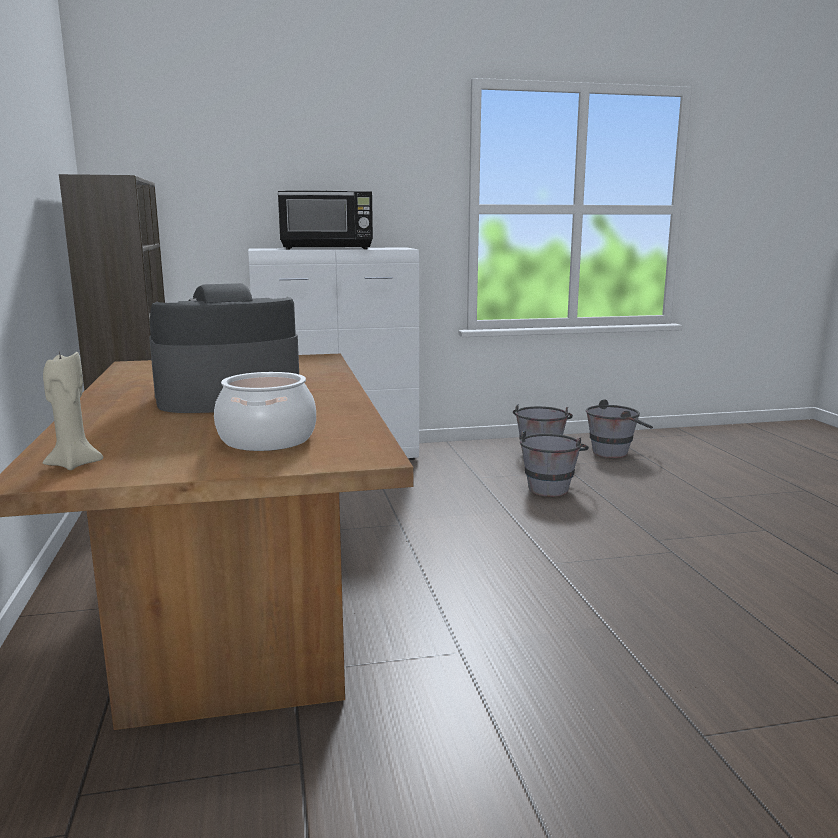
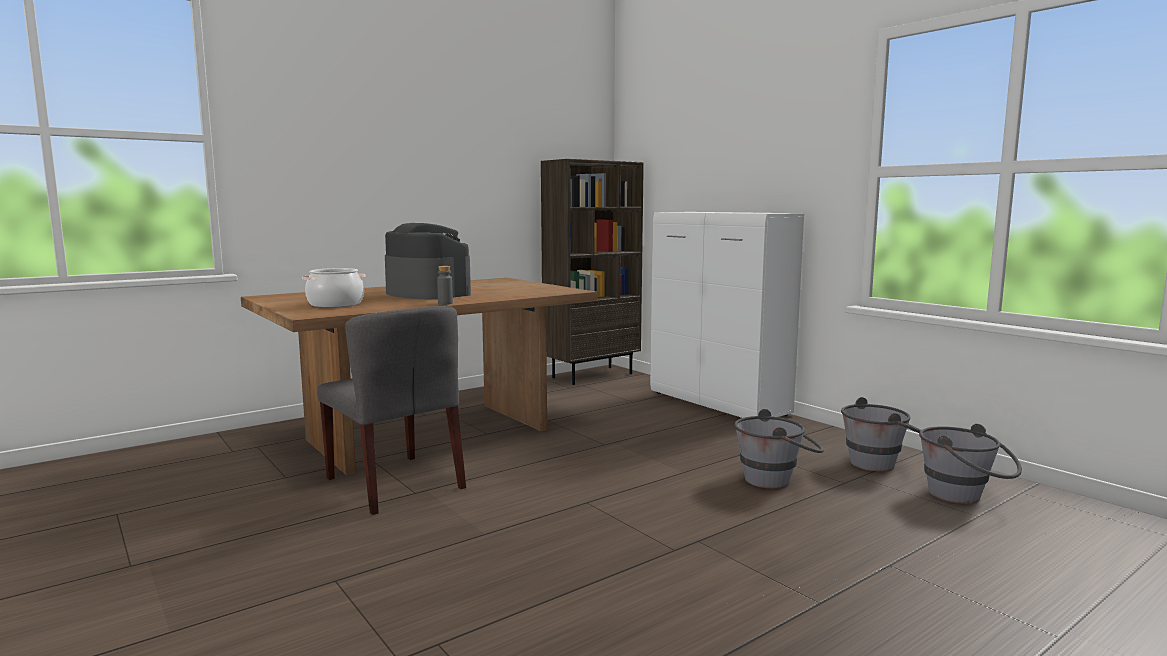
camera: 65 degrees right, 5 degrees down
(74, 464) = (284, 296): beige candle -> none
(328, 248) = (720, 212): black microwave -> none
(353, 398) = (445, 303): none -> grey bottle
(416, 662) = (396, 483): none -> grey chair

